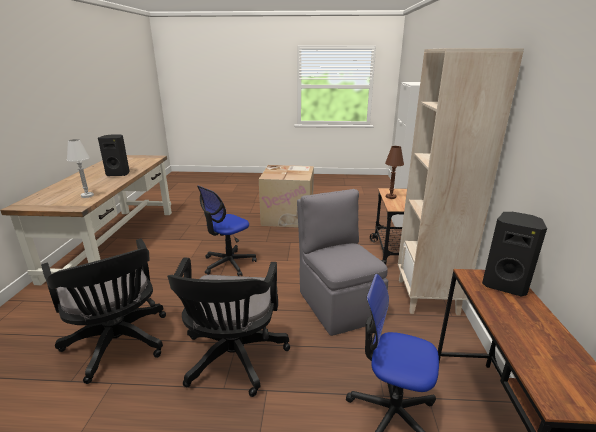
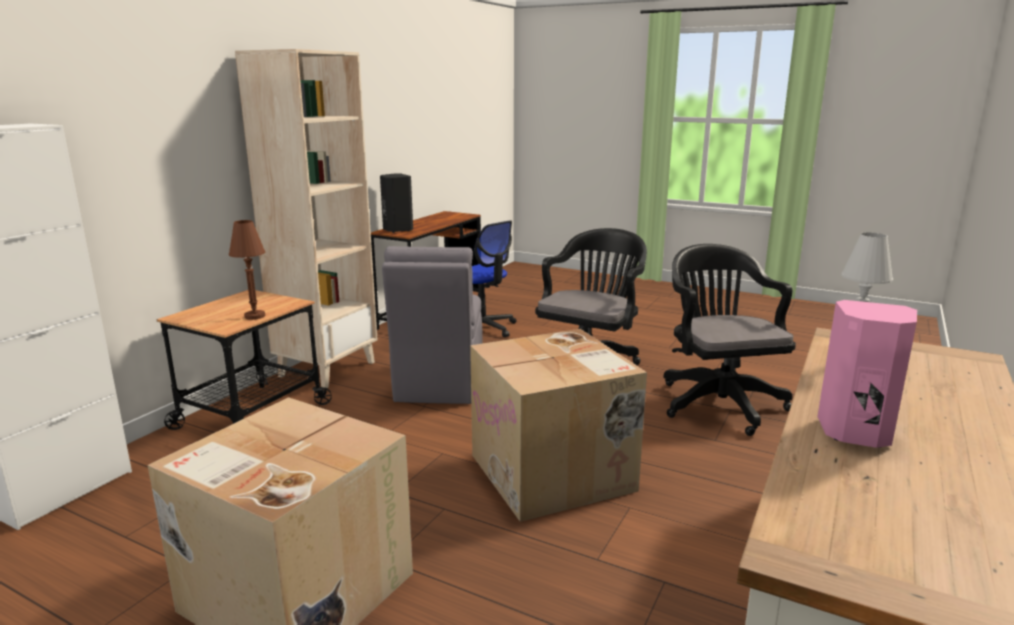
camera: 155 degrees left, 5 degrees down
(119, 174) = (855, 433): black speaker -> pink speaker
(228, 263) = (554, 473): office chair -> cardboard box

